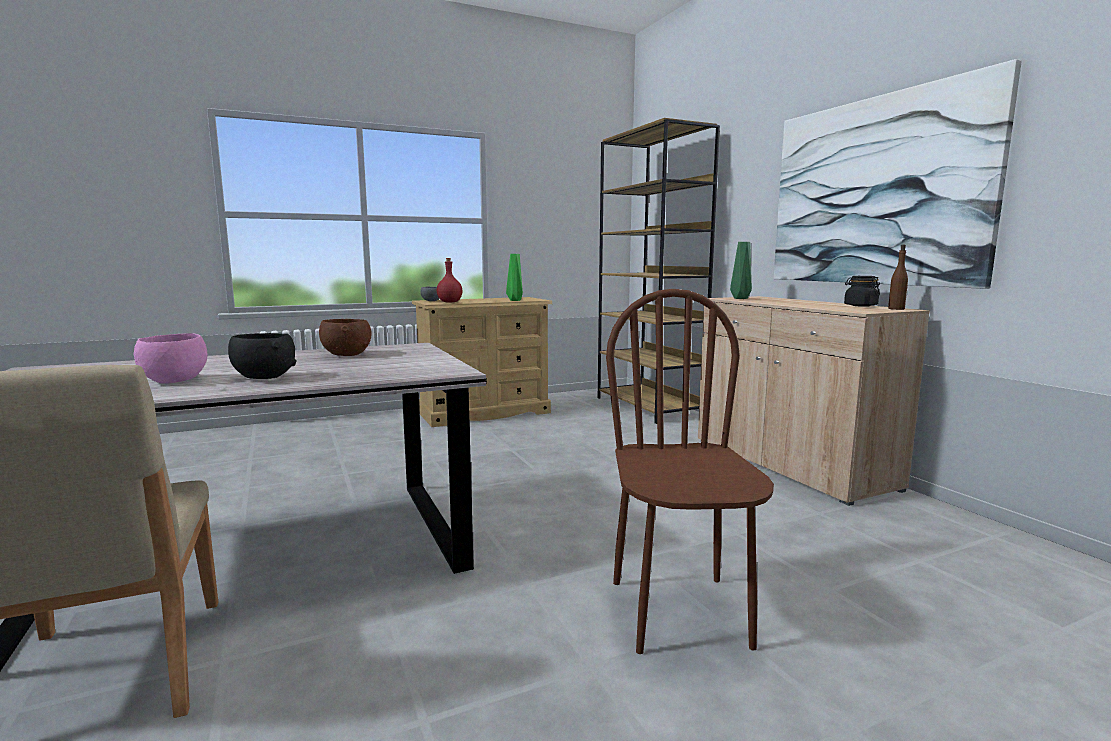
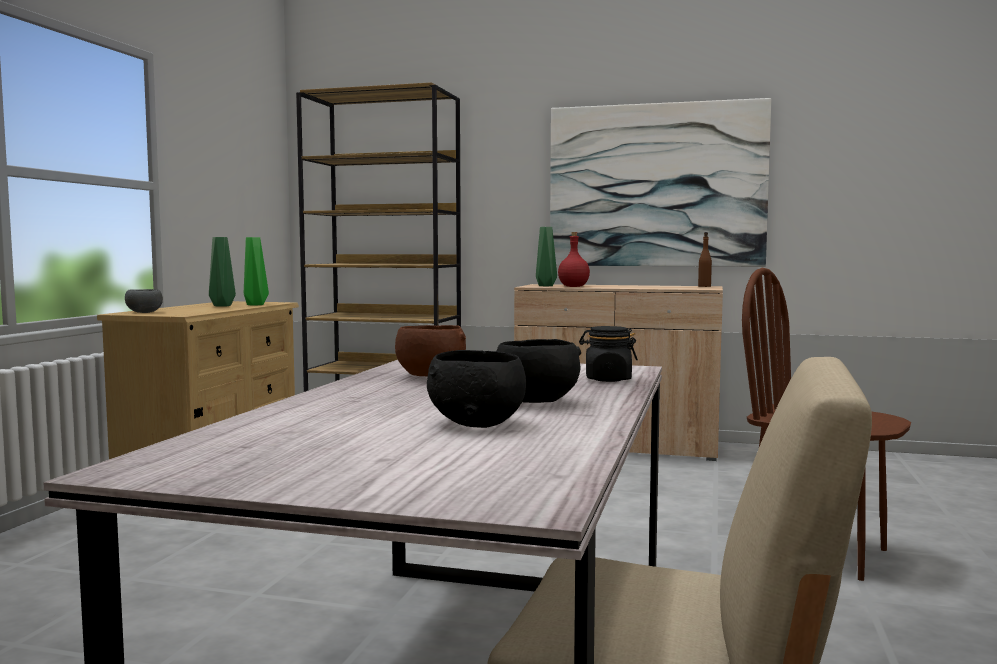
camera: 50 degrees left, 5 degrees down
(175, 381) = (478, 423): pink bowl -> black bowl
(449, 302) = (190, 312): red bottle -> red bottle (573, 286)
(495, 300) = (221, 306): none -> green vase
(860, 305) = (667, 286): black jar -> black jar (607, 379)

